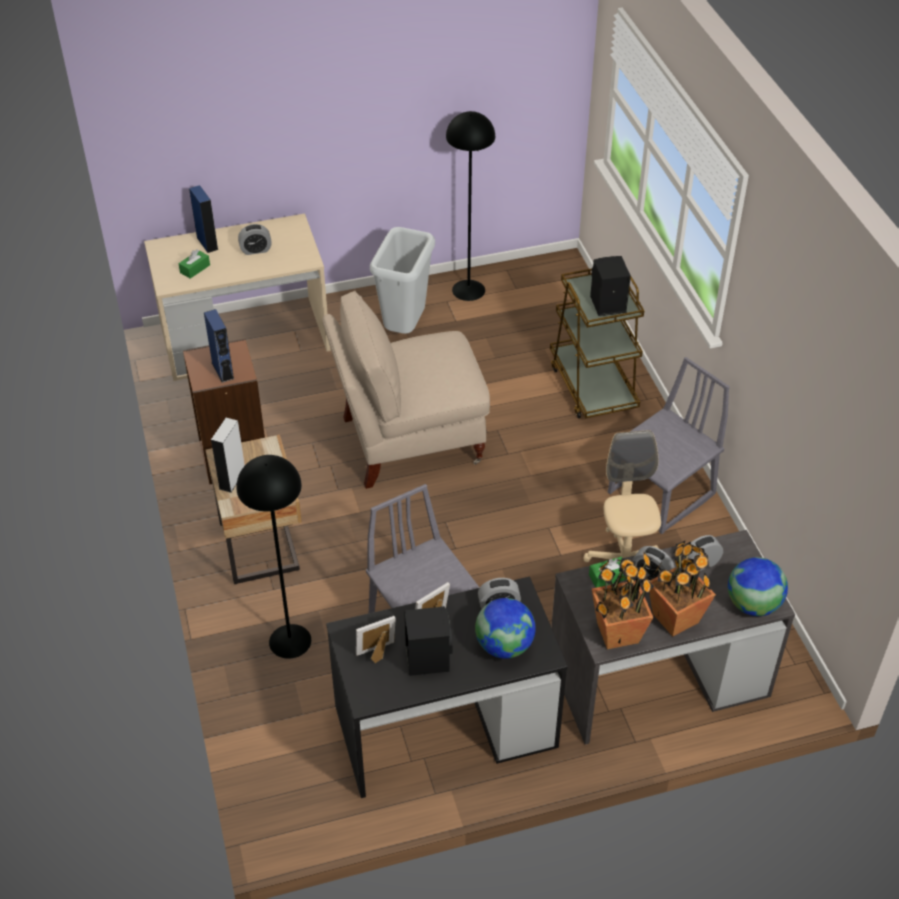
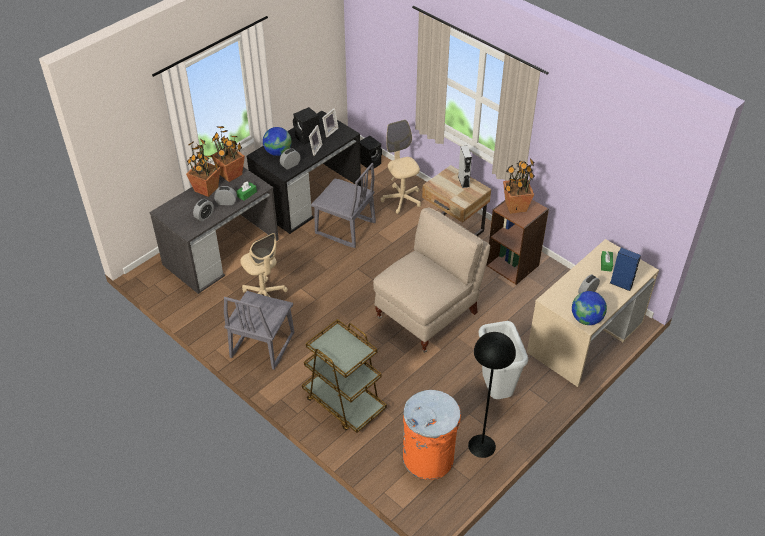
camera: 150 degrees right, 0 degrees up
(222, 370) = (515, 206): blue speaker -> potted plant
(289, 641) = (402, 199): black floor lamp -> beige office chair
(534, 301) = (428, 458): none -> orange trash can
(606, 304) = (334, 344): black speaker -> black speaker (370, 162)
(753, 604) = (171, 208): globe -> globe (586, 319)

